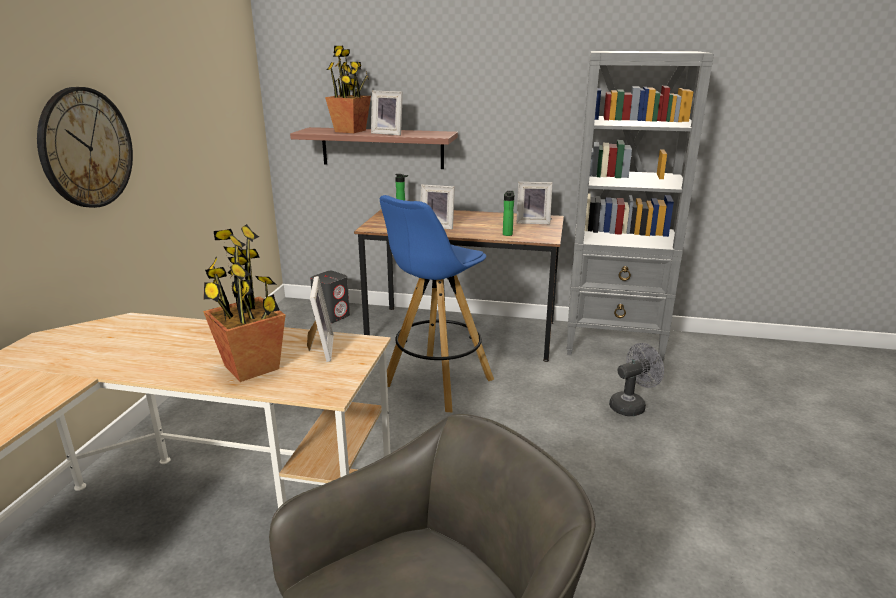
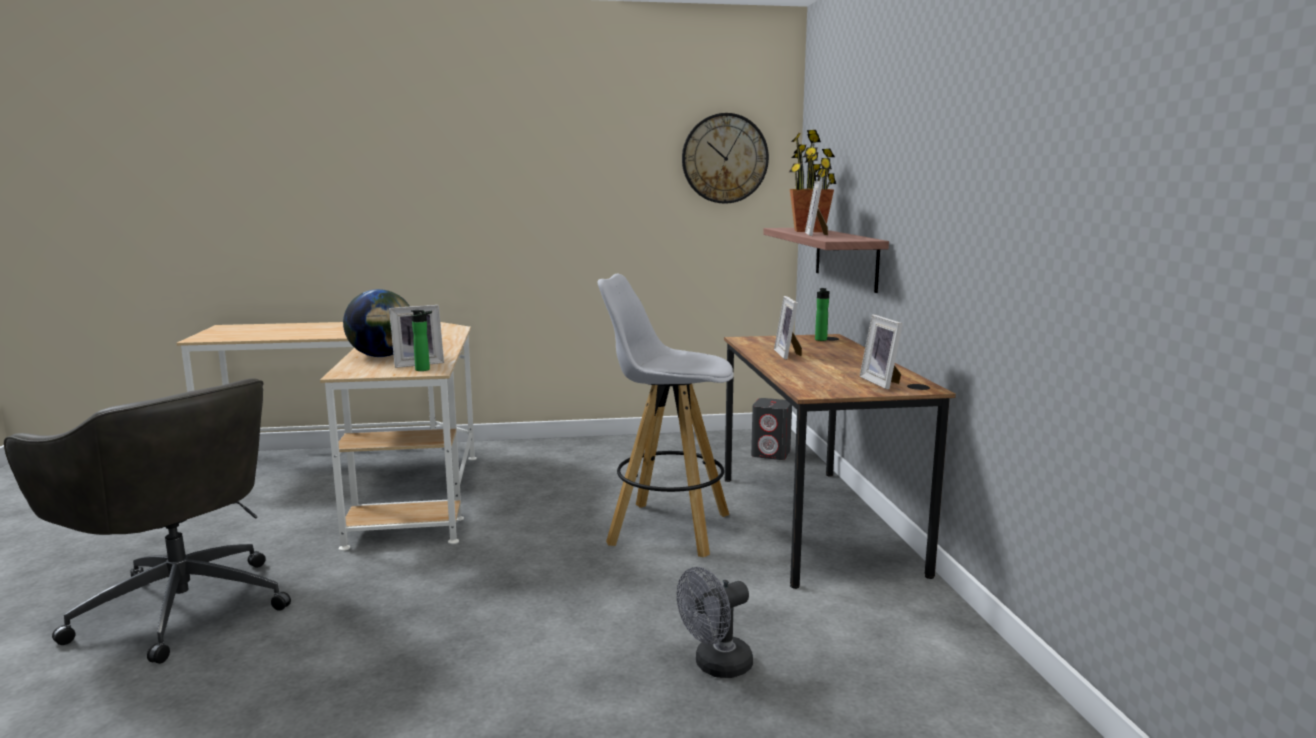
camera: 70 degrees right, 10 degrees down
(86, 148) = (519, 206): wall clock -> wall clock (724, 158)
(252, 367) = (382, 356): potted plant -> globe
(437, 383) = (667, 529): blue stool -> white stool
(507, 234) = (804, 378): bottle -> bottle (425, 369)
(614, 343) = (920, 638): grey bookcase -> none
(631, 405) = (716, 666): grey fan -> grey fan turned 105 degrees clockwise

